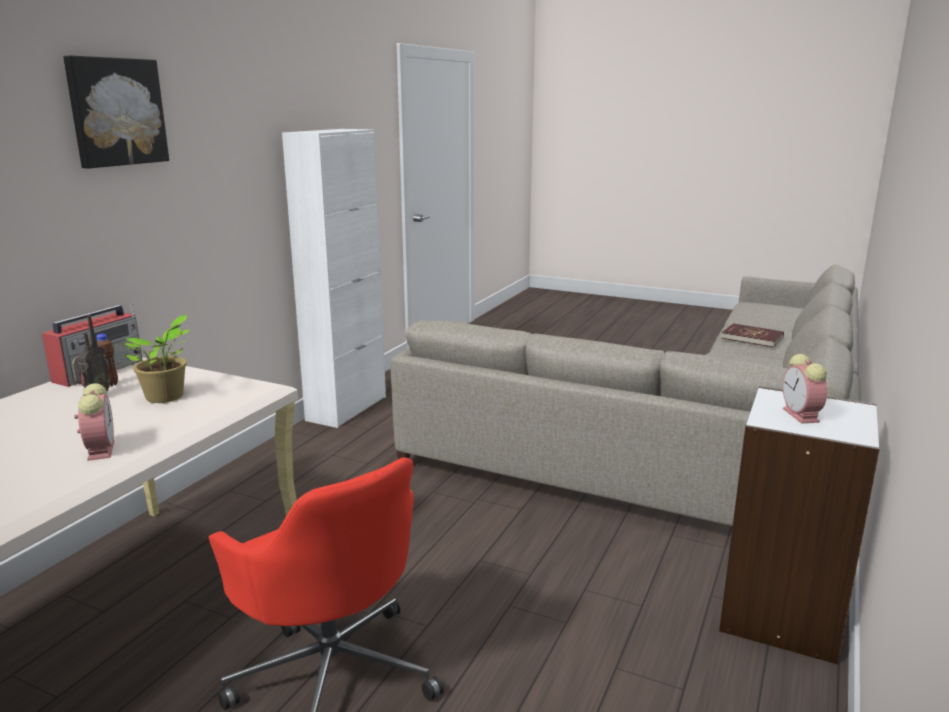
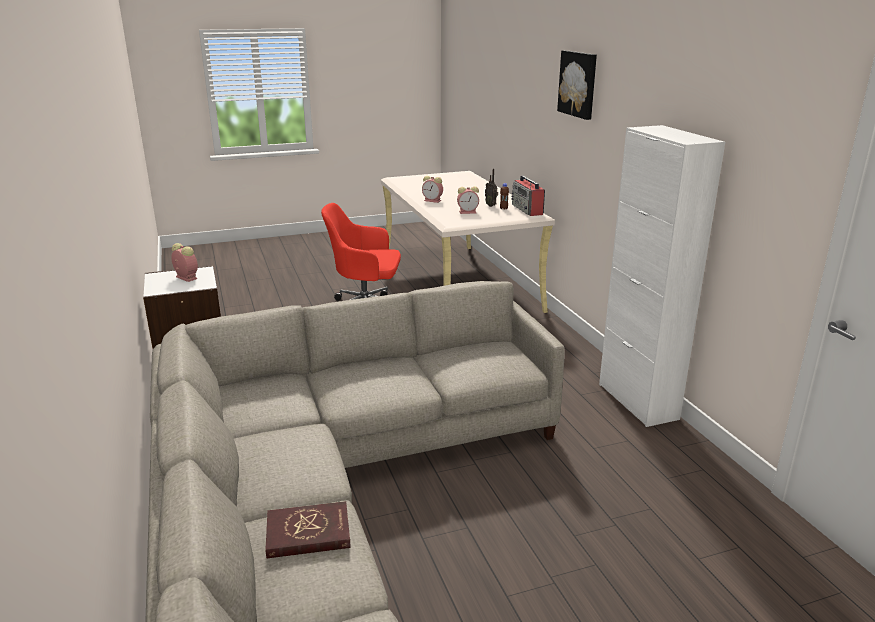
camera: 135 degrees right, 5 degrees up
(166, 397) = (468, 212): potted plant -> alarm clock

